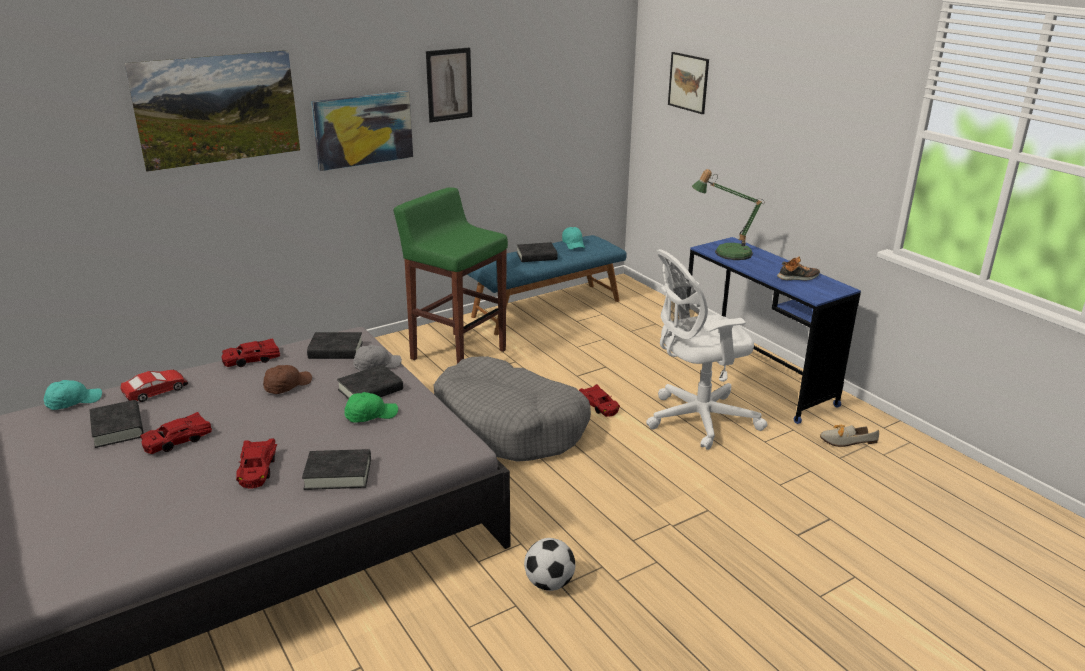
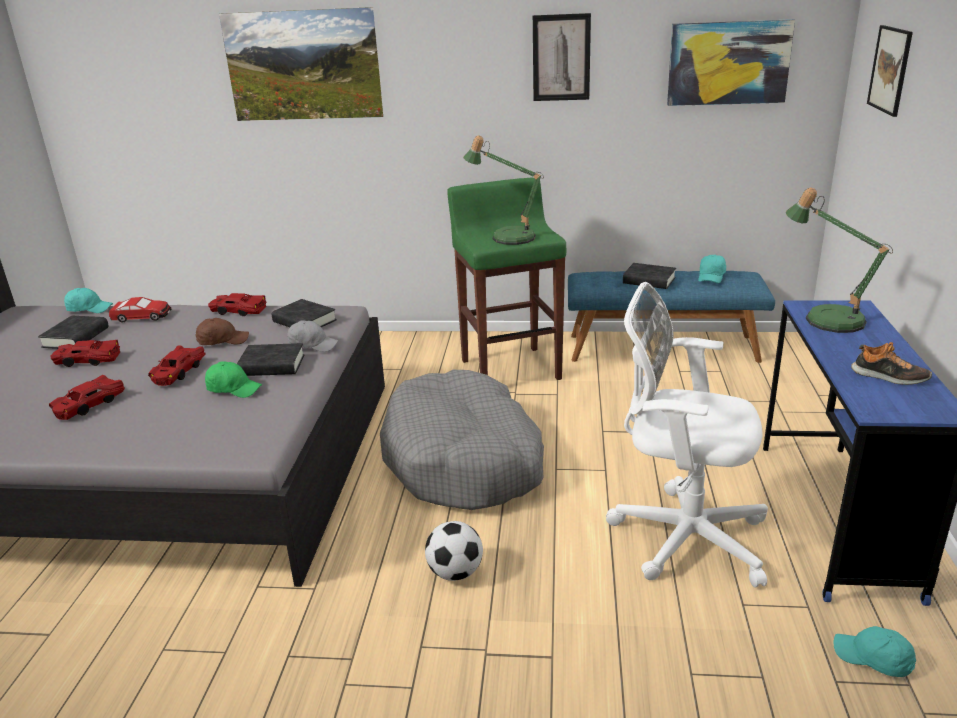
camera: 40 degrees right, 0 degrees up
(338, 474) = (126, 433): black book -> none
(363, 129) = (453, 101): picture -> picture (728, 63)
(460, 240) = (507, 236): none -> table lamp
(549, 583) = (282, 646): football -> football (455, 572)
(599, 406) = (584, 473): red toy car -> red toy car (178, 372)
(843, 441) = (873, 659): shoe -> turquoise cap

